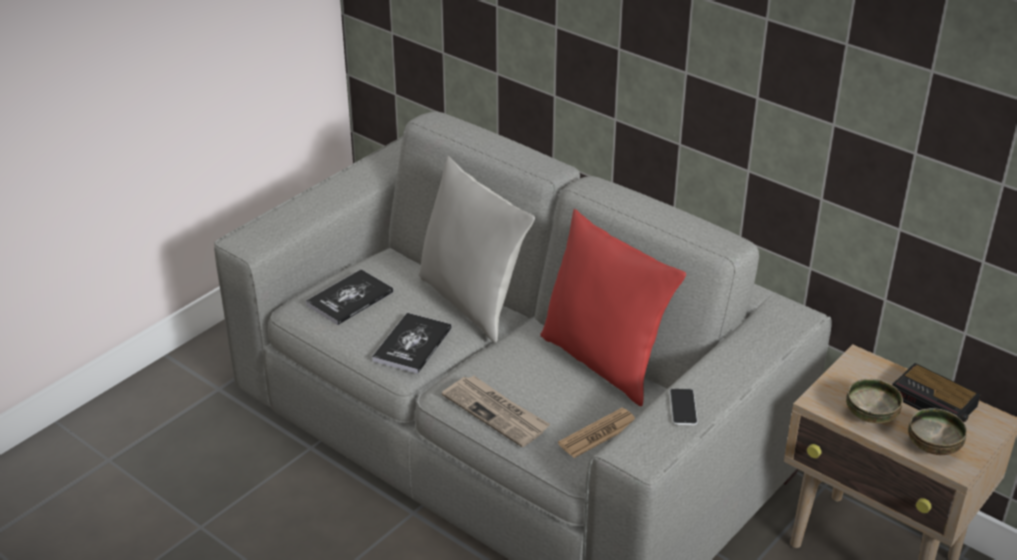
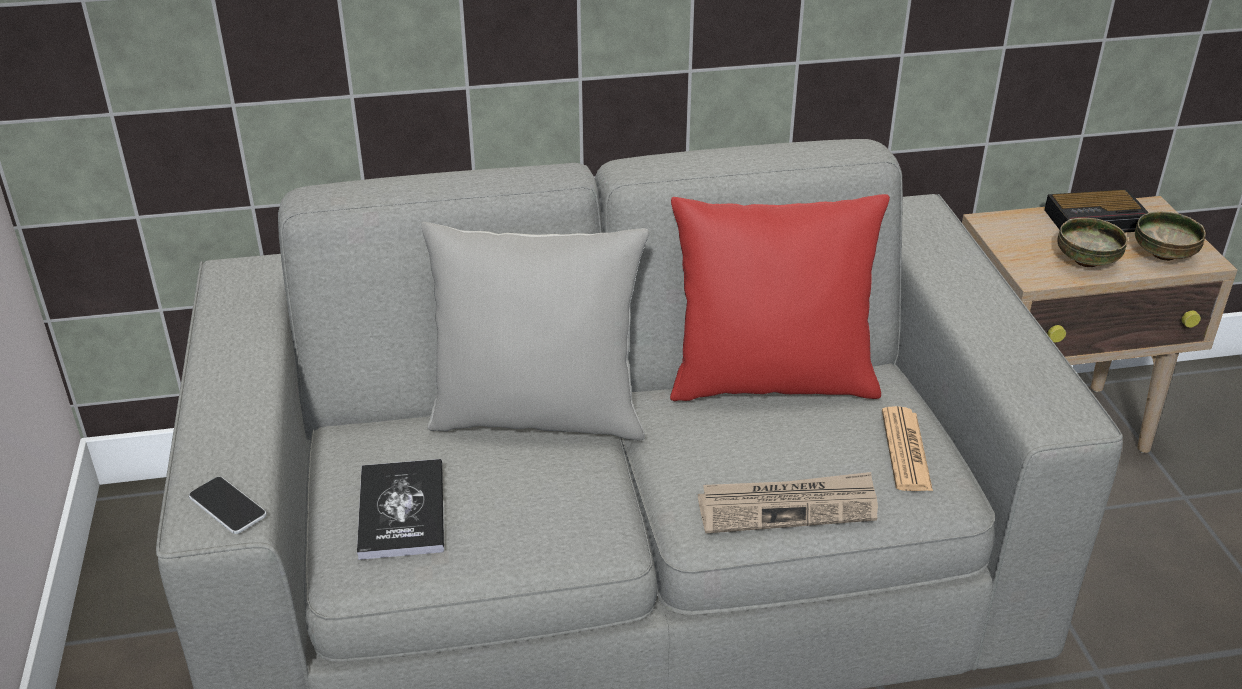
camera: 50 degrees left, 0 degrees up
(412, 344) = (571, 506): book -> none
(683, 408) = (1009, 348): phone -> phone (227, 506)

